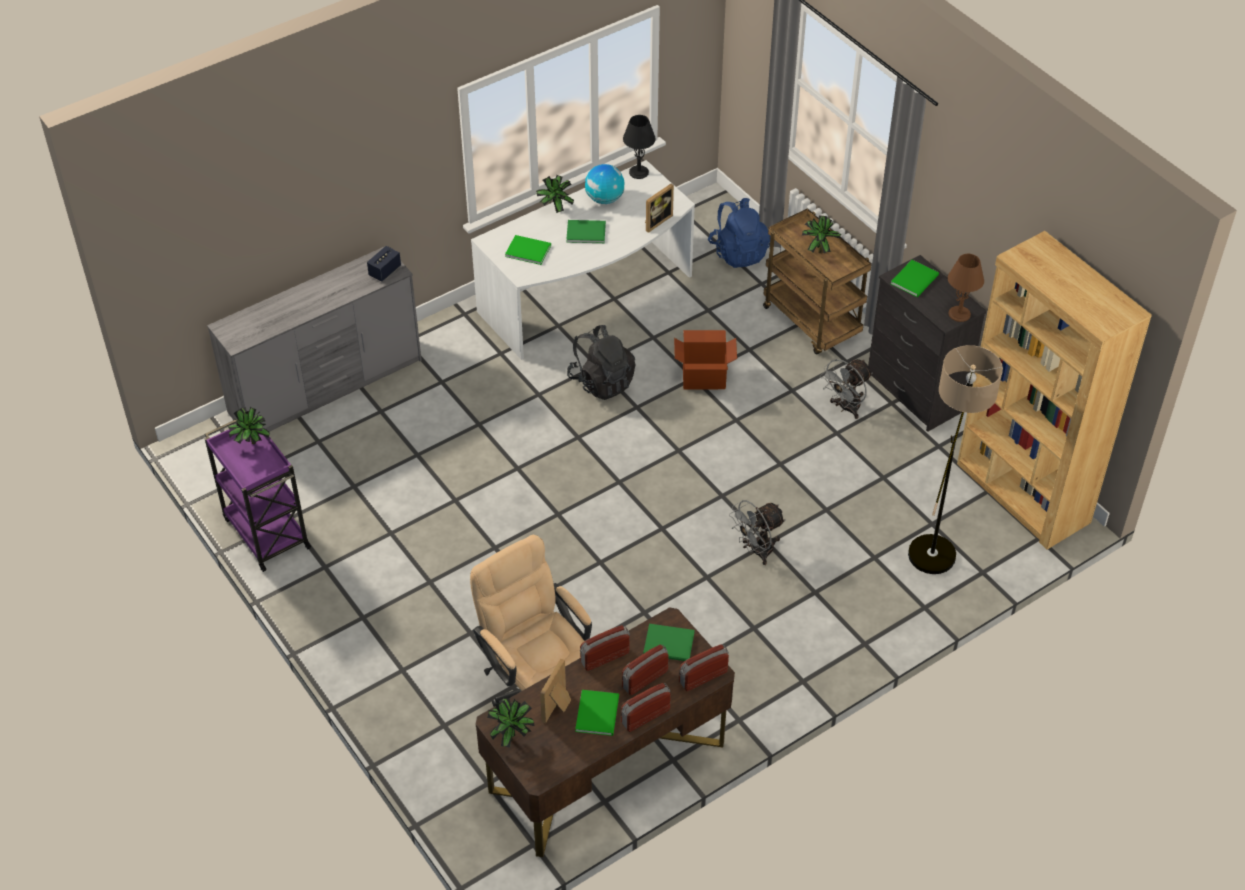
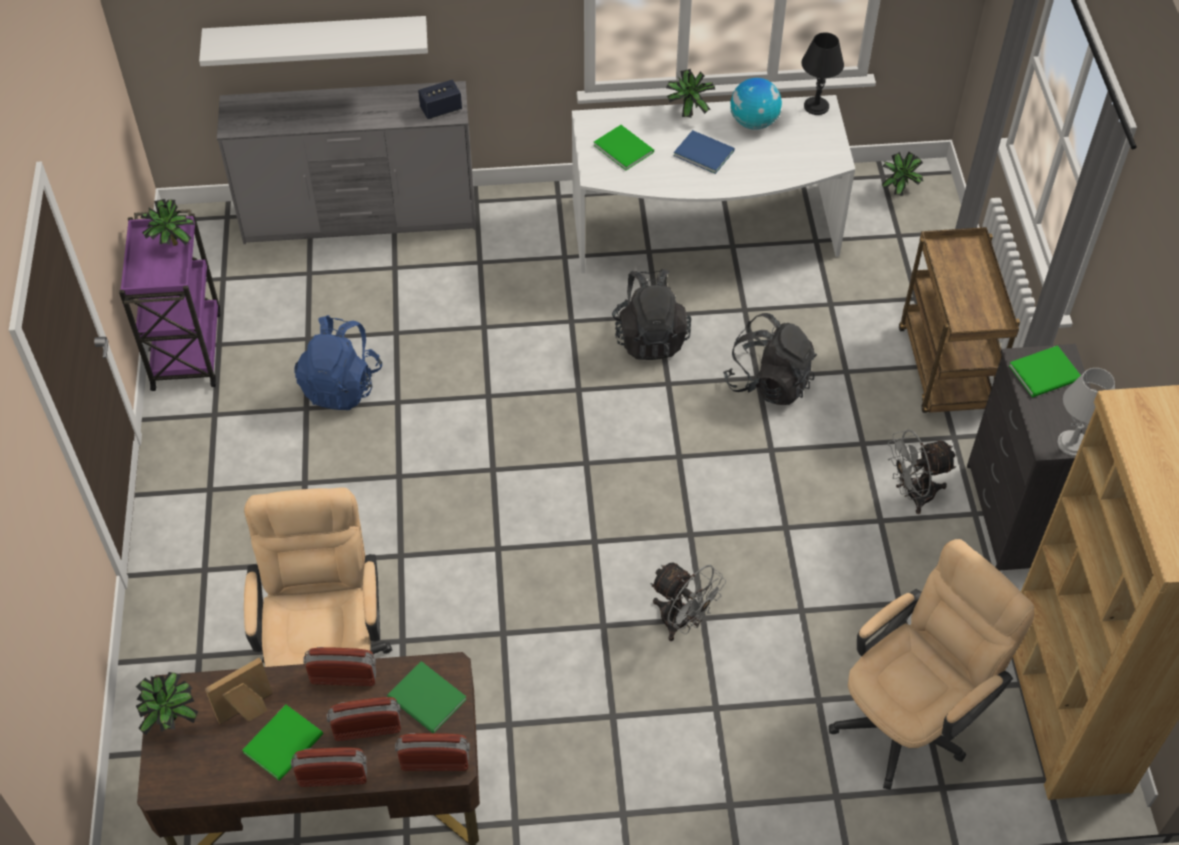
camera: 30 degrees right, 5 degrees up
(277, 250) = (317, 38): none -> white shelf
(584, 232) = (703, 152): green book -> blue book
(656, 221) = (794, 171): picture frame -> none
(703, 377) = (769, 382): cardboard box -> black backpack
(738, 252) = (914, 250): blue backpack -> blue backpack (341, 385)
(756, 551) = (682, 622): grey fan -> grey fan turned 135 degrees counterclockwise
(819, 250) = (967, 285): potted plant -> potted plant (898, 190)
(936, 541) = (911, 717): floor lamp -> beige office chair
(959, 314) = (1072, 444): brown table lamp -> grey table lamp

